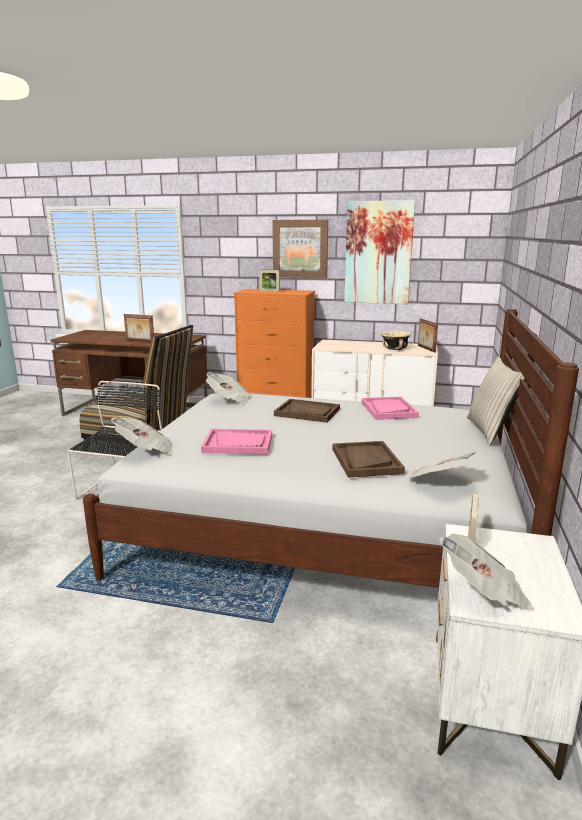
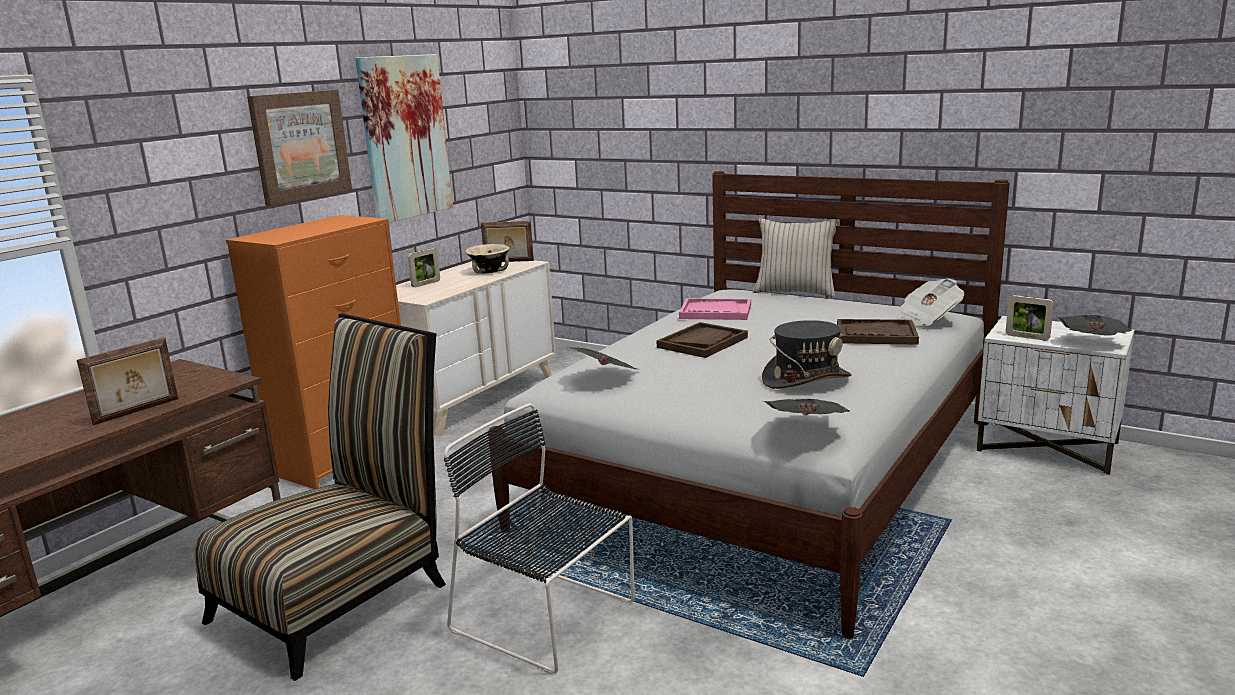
camera: 70 degrees left, 0 degrees up
(238, 444) = (806, 379): pink tray -> grey hat
(269, 291) = (303, 230): picture frame -> picture frame (426, 284)

